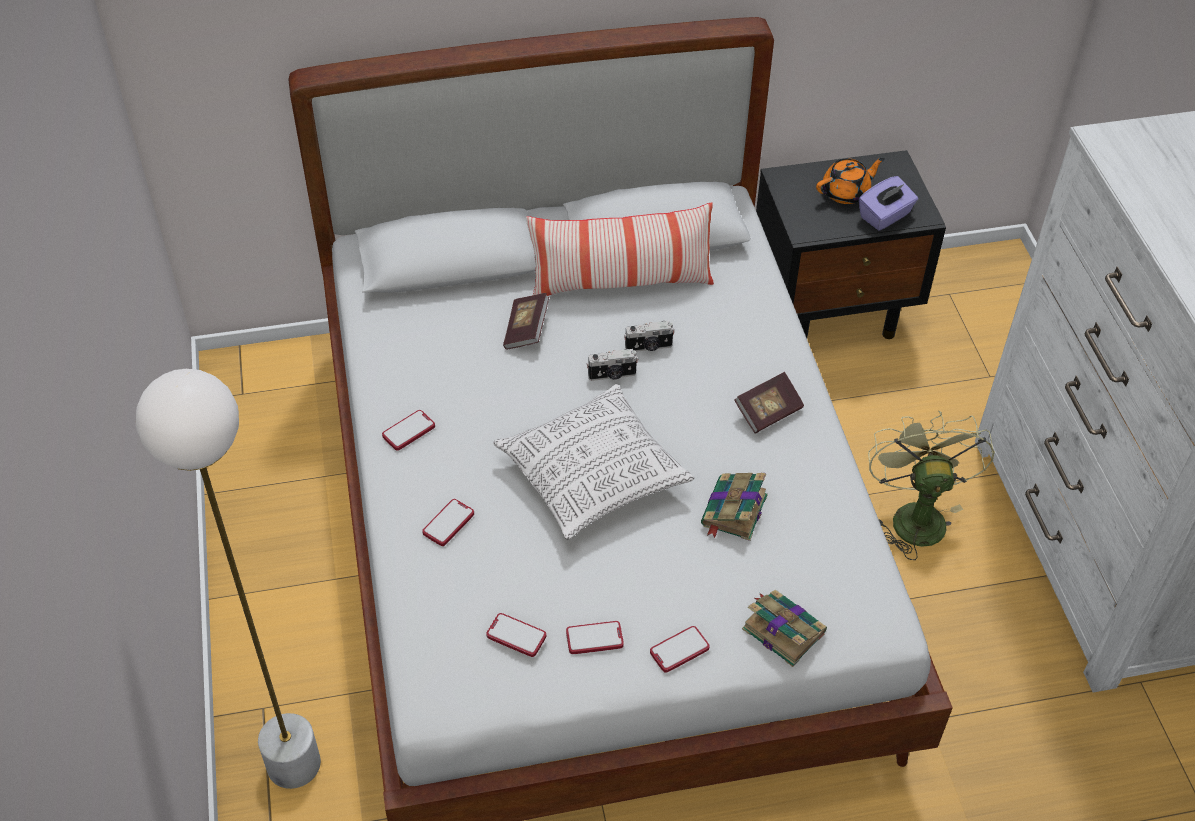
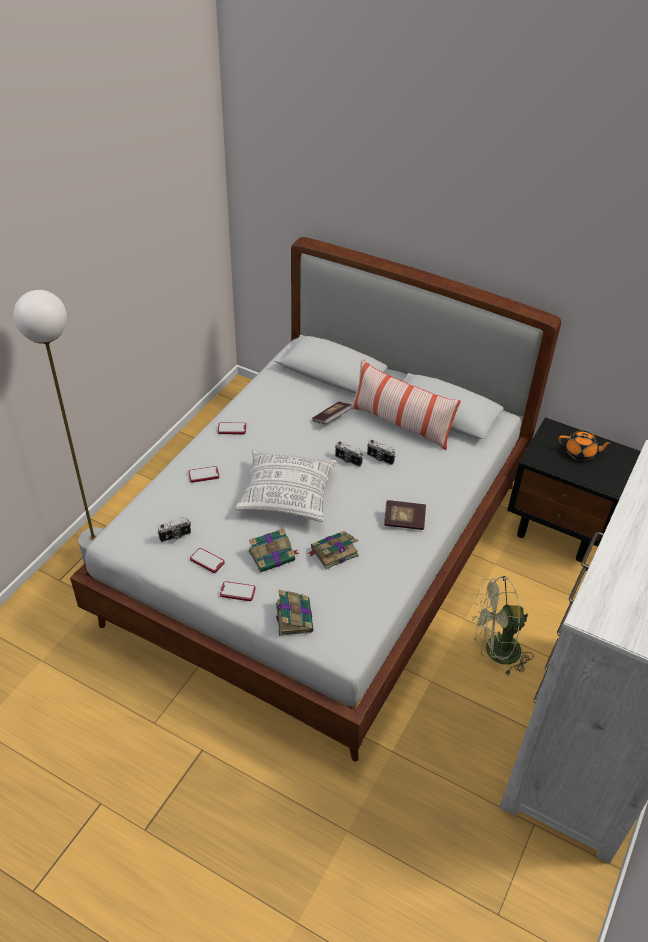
camera: 40 degrees right, 5 degrees down
(516, 636) = (175, 536): phone -> camera
(667, 570) = (273, 555): none -> book
(885, 216) = (589, 475): purple tissue box -> none
(914, 514) = (495, 652): green fan -> green fan turned 135 degrees counterclockwise

